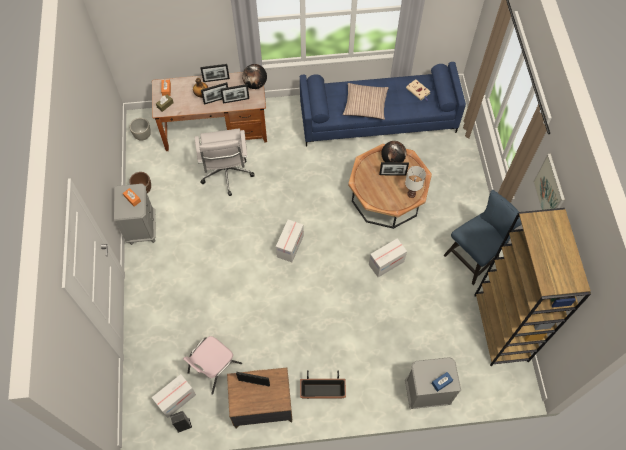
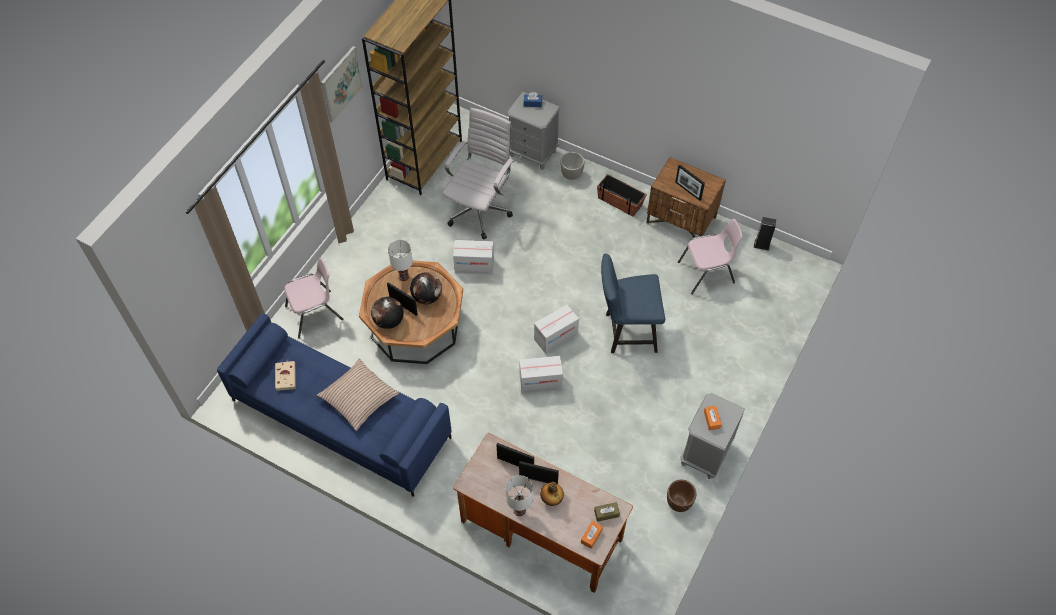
camera: 145 degrees left, 5 degrees down
(143, 136) = (639, 582): grey planter -> grey planter (571, 174)
(176, 399) = (757, 267): cardboard box -> cardboard box (540, 382)
(216, 80) = (519, 510): picture frame -> white table lamp
(227, 175) = (568, 459): white office chair -> white office chair (480, 210)
(255, 84) = (476, 472): globe -> globe (427, 297)
(455, 166) = (315, 313): none -> pink chair
(474, 257) = (388, 223): blue chair -> blue chair (626, 332)

